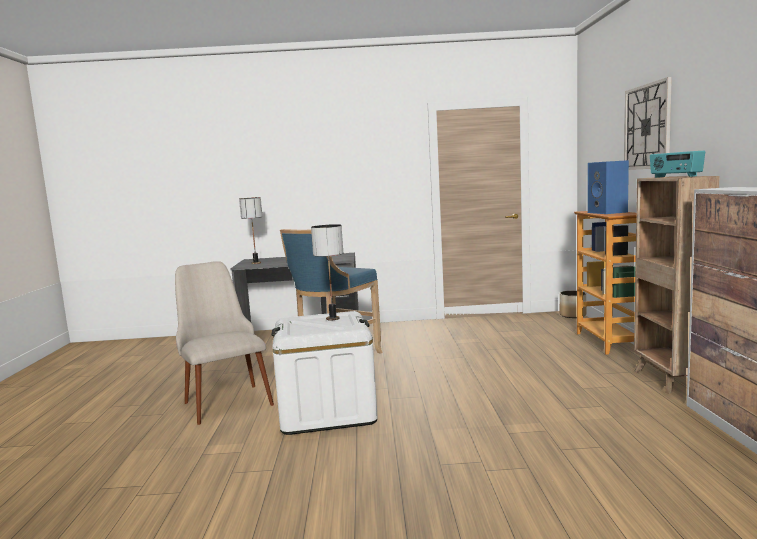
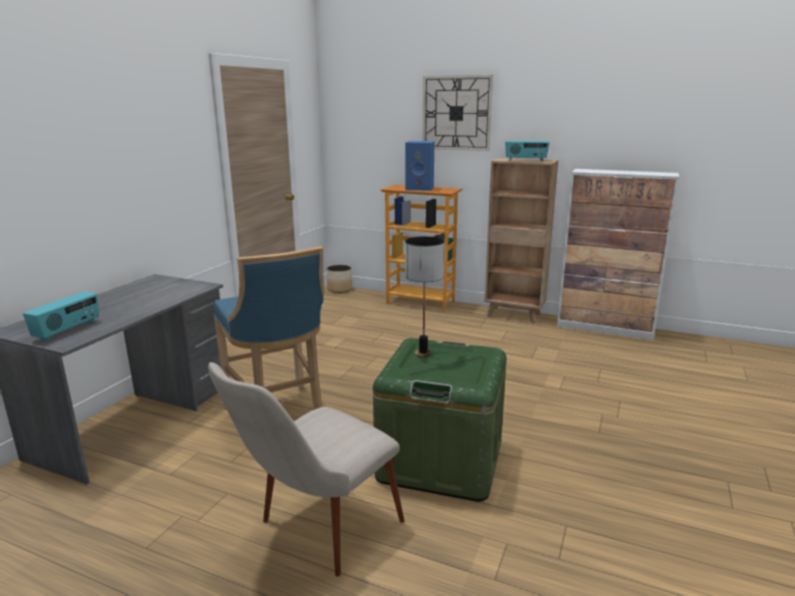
camera: 65 degrees left, 10 degrees up
(224, 399) = (315, 534): beige chair -> beige chair turned 45 degrees counterclockwise
(256, 263) = (68, 330): table lamp -> radio
(327, 411) = (440, 460): white storage box -> green storage box

